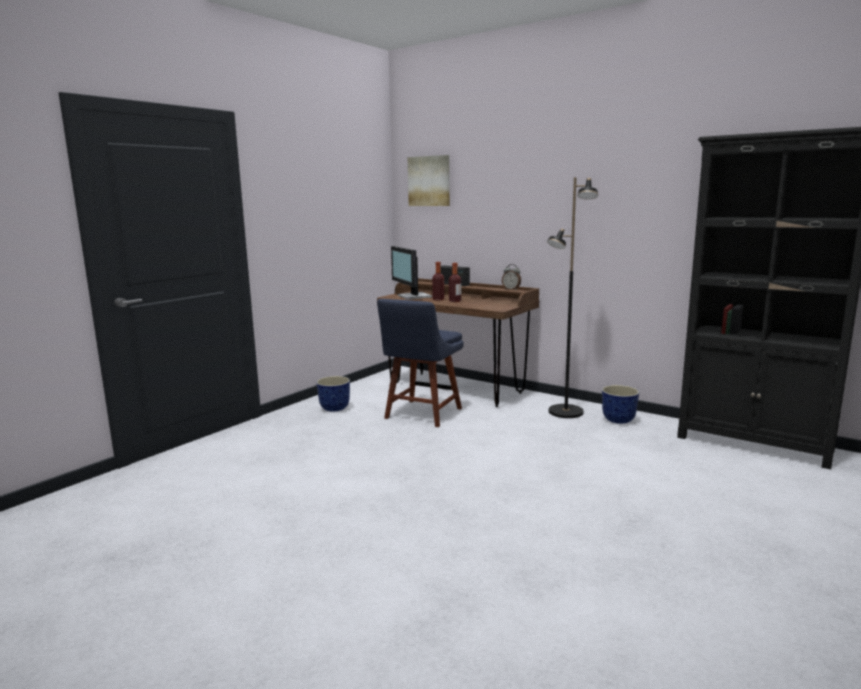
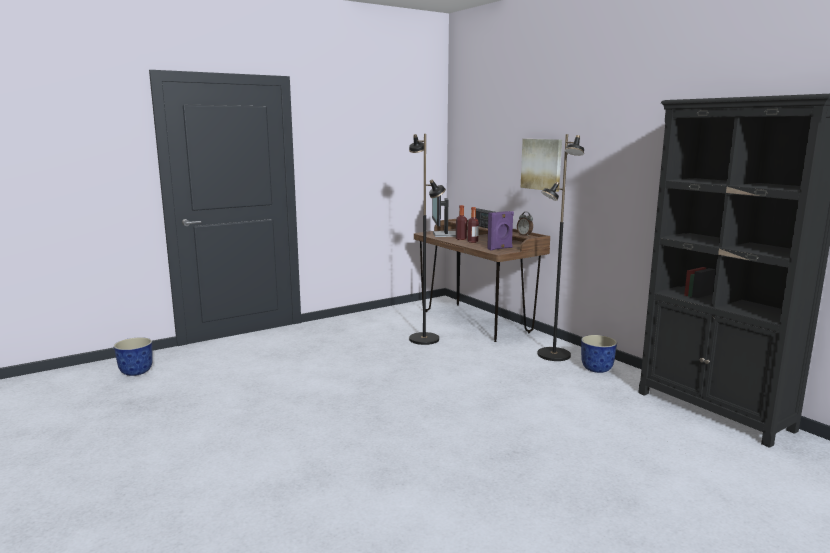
camera: 20 degrees right, 0 degrees up
(335, 408) = (360, 324): planter -> planter (137, 372)
(421, 414) = (424, 339): blue chair -> black floor lamp
(429, 181) = (473, 131): picture -> picture (542, 164)
(494, 305) = (500, 248): none -> purple speaker

